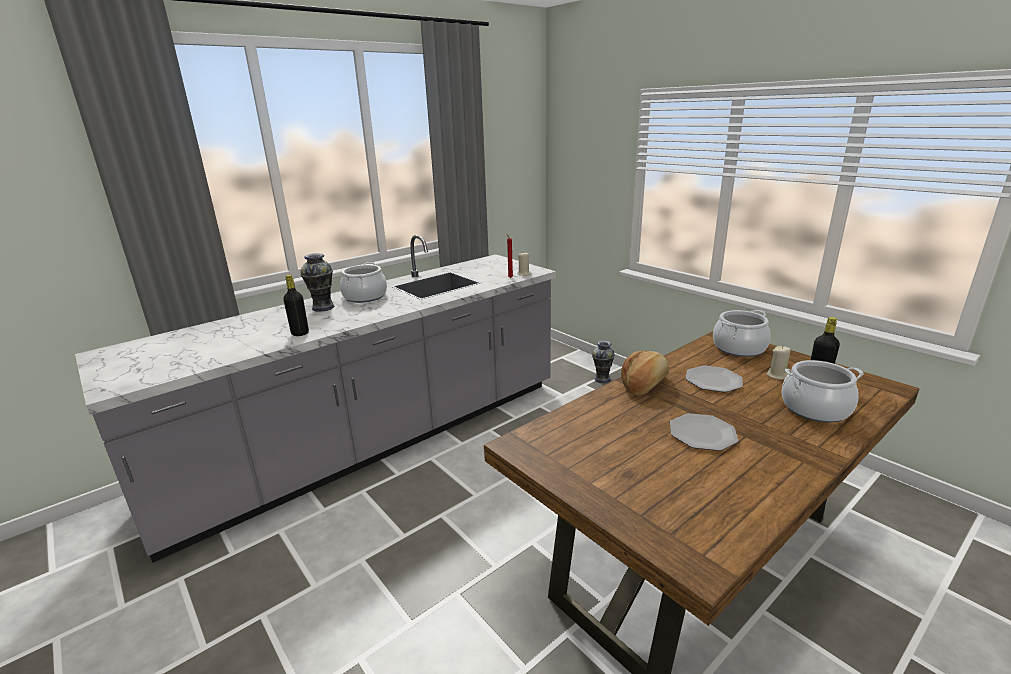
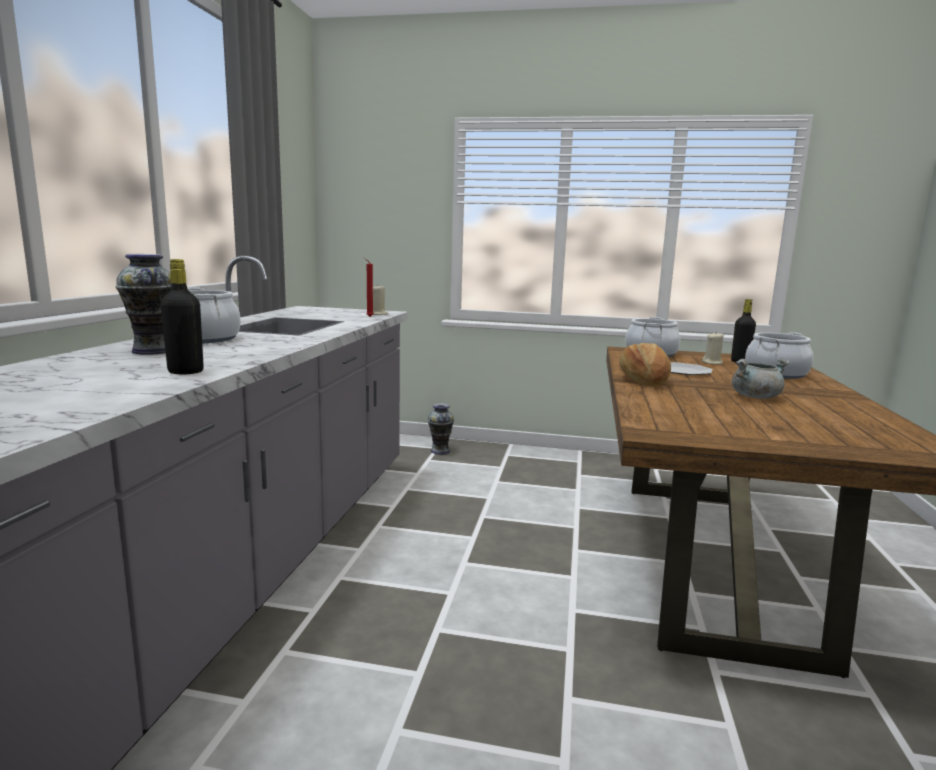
camera: 40 degrees left, 10 degrees down
(702, 433) = (755, 397): plate -> grey cooking pot

